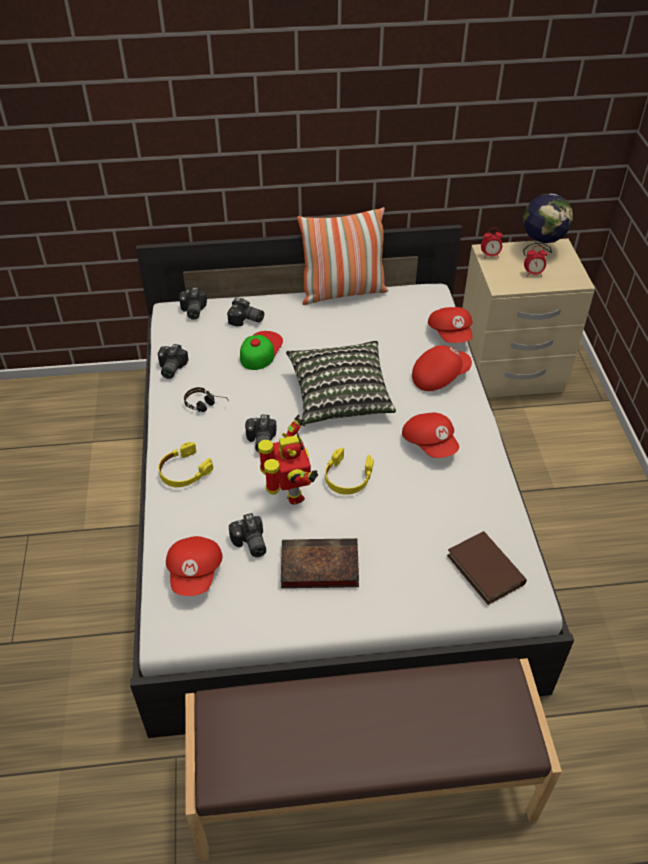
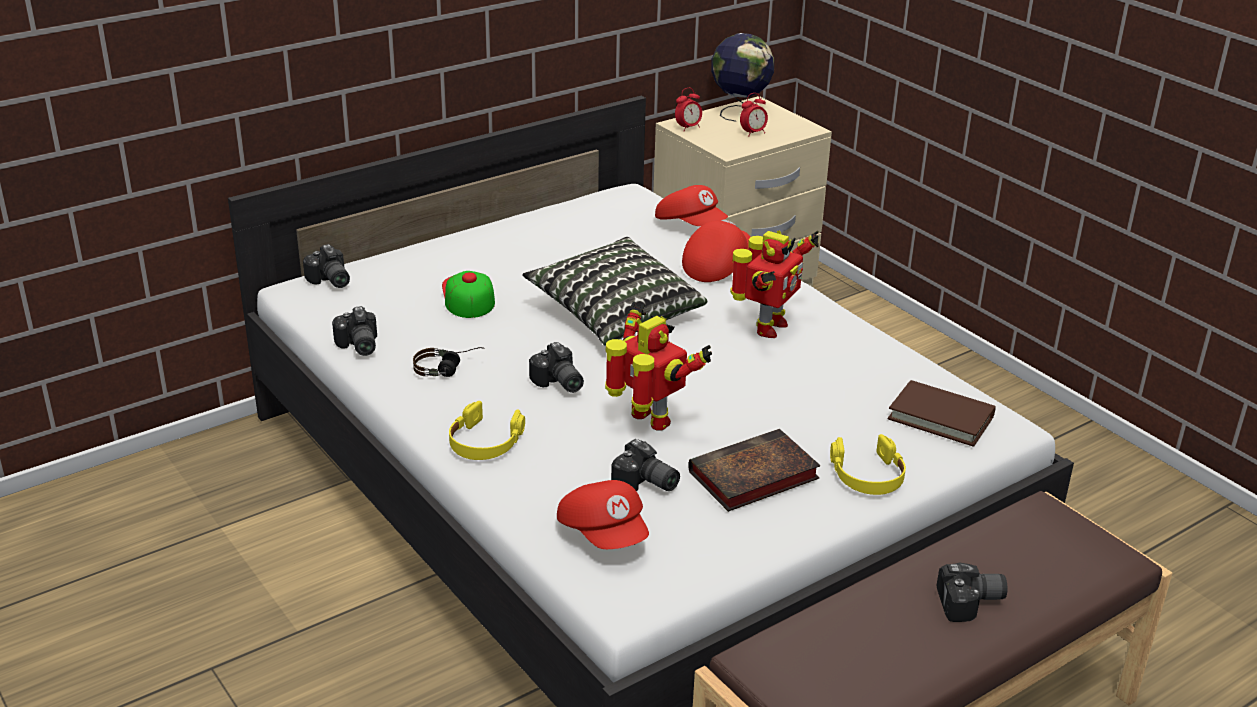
camera: 30 degrees left, 15 degrees down
(246, 320) = (416, 272): camera -> camera (971, 604)
(343, 292) = (518, 217): pillow -> none
(347, 477) = (703, 385): yellow headphones -> yellow headphones (868, 475)
(430, 443) = (767, 328): red cap -> toy robot

